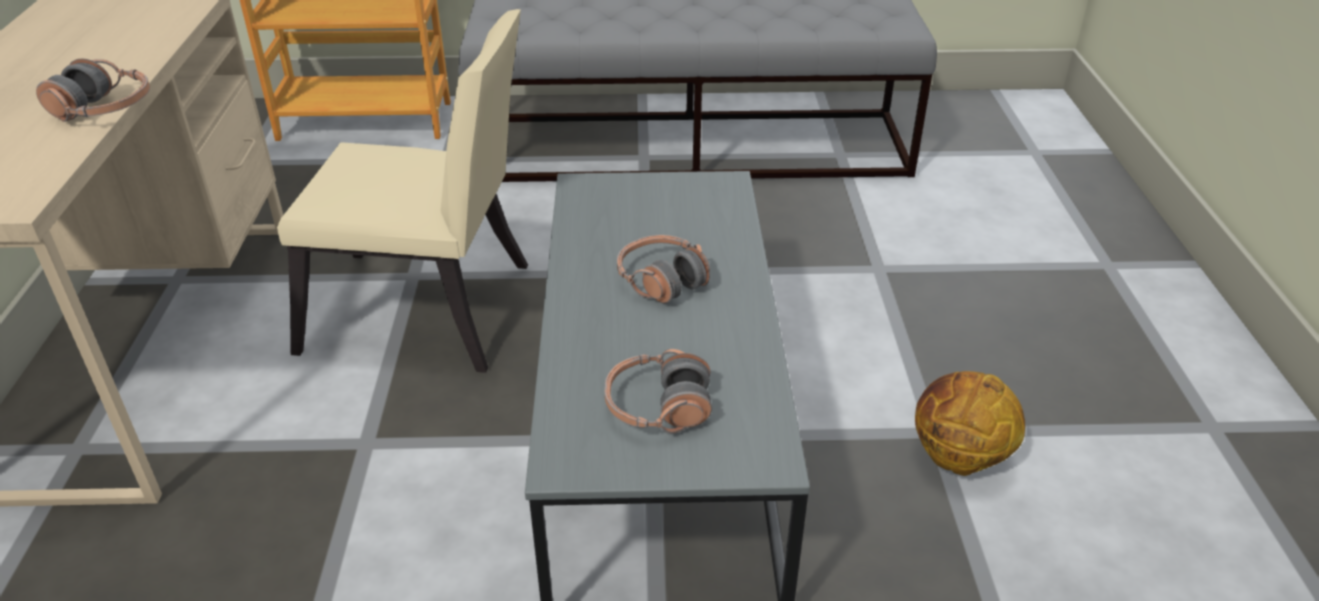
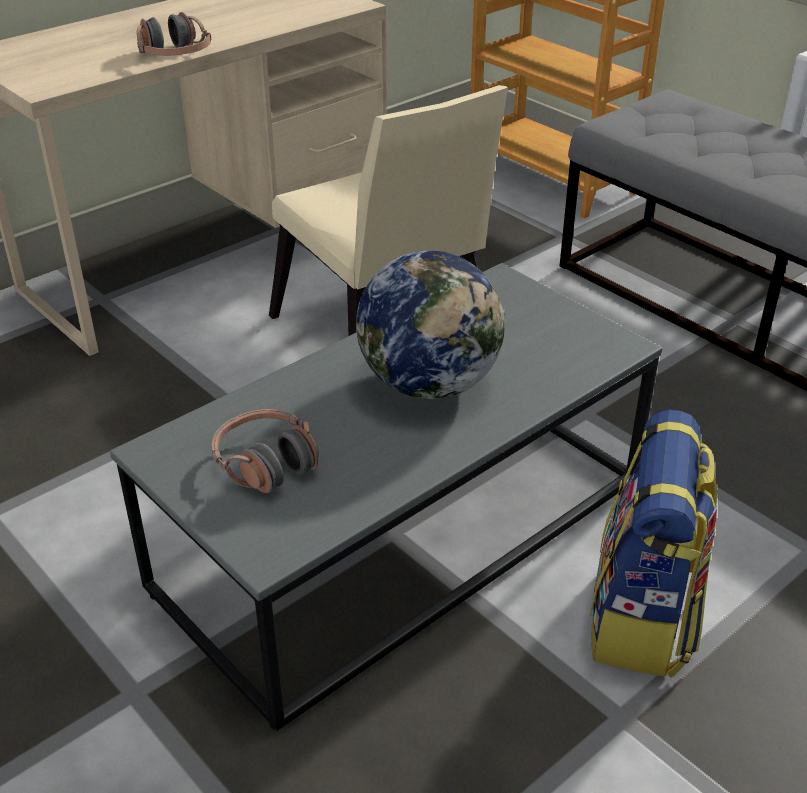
camera: 50 degrees right, 0 degrees up
(662, 280) = (430, 383): headphones -> globe
(863, 370) = (643, 618): none -> backpack
(958, 458) = (607, 755): basketball -> none

